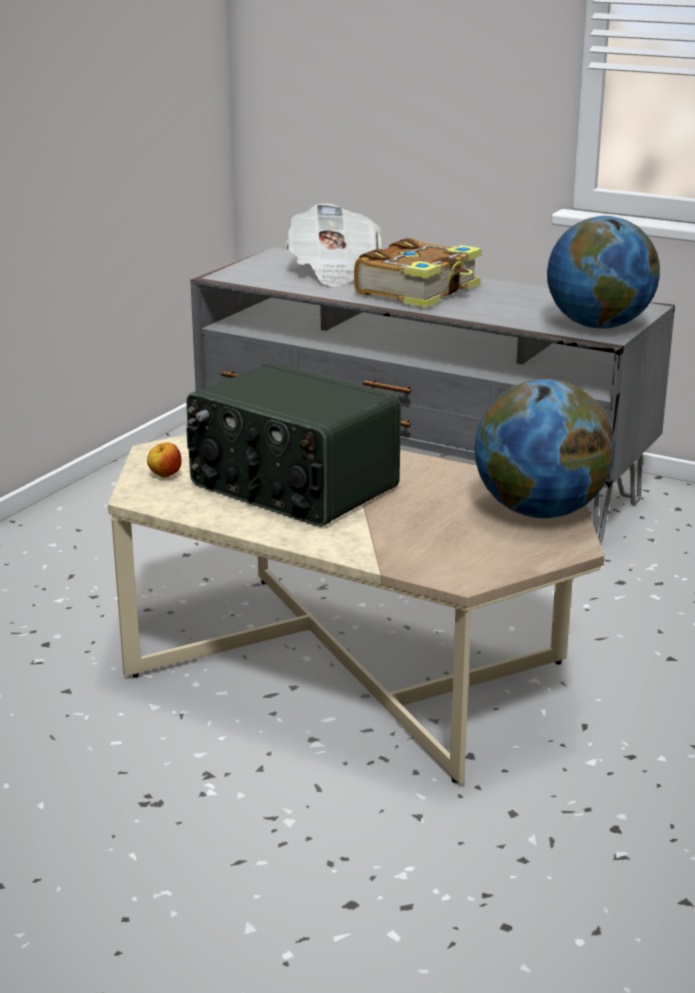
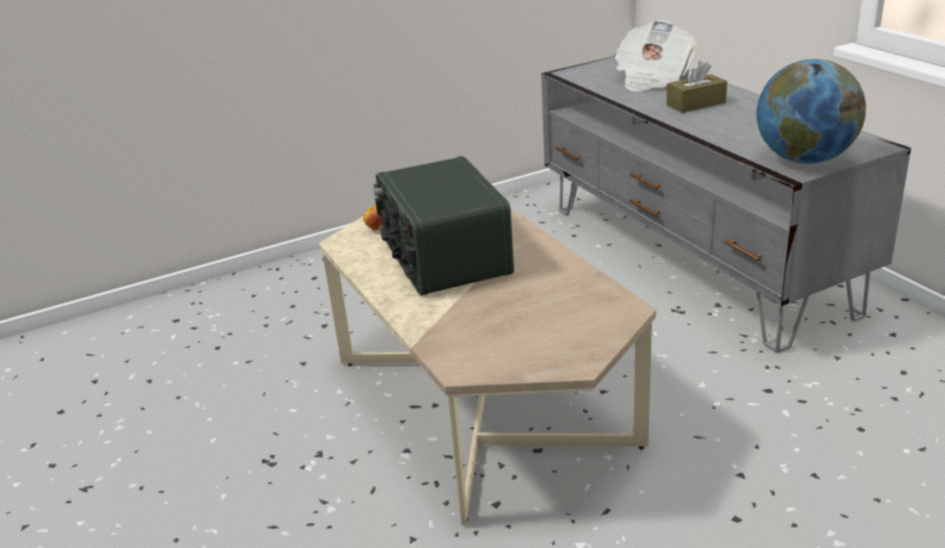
camera: 35 degrees right, 5 degrees up
(420, 291) = (696, 104): book -> brown tissue box
(540, 512) = (593, 324): globe -> none

